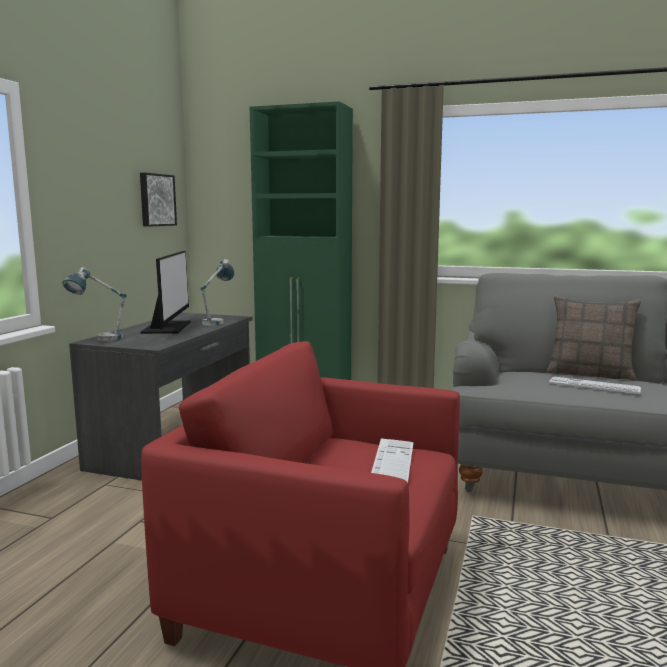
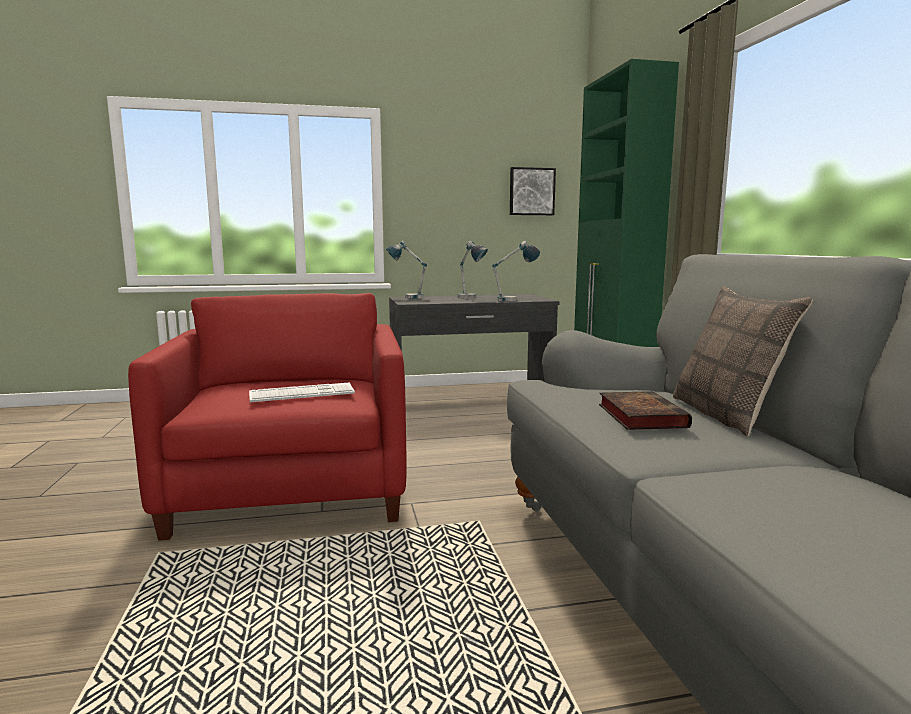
camera: 60 degrees right, 0 degrees up
(168, 327) = (471, 298): monitor -> table lamp
(594, 386) = (639, 415): keyboard -> book

